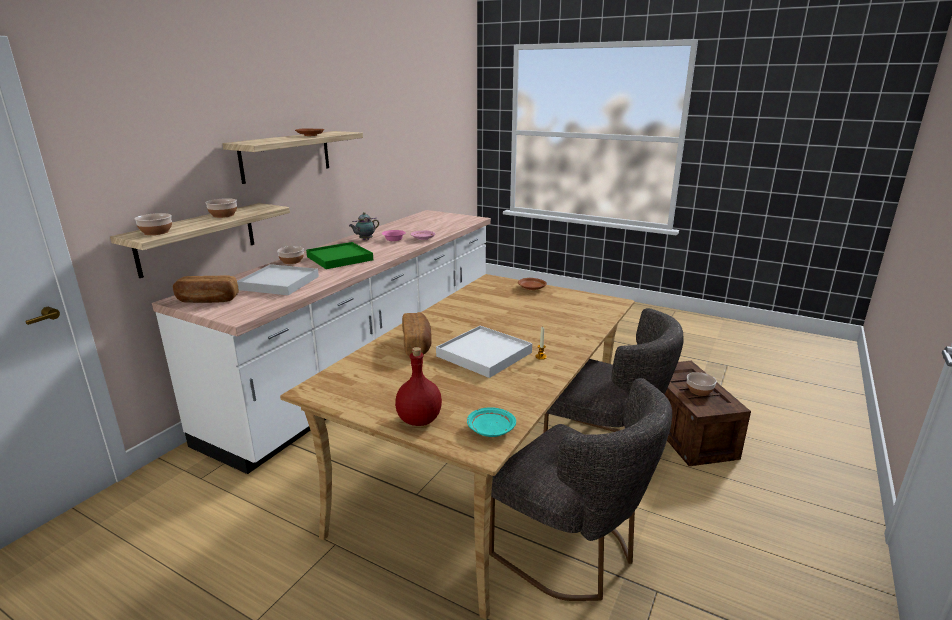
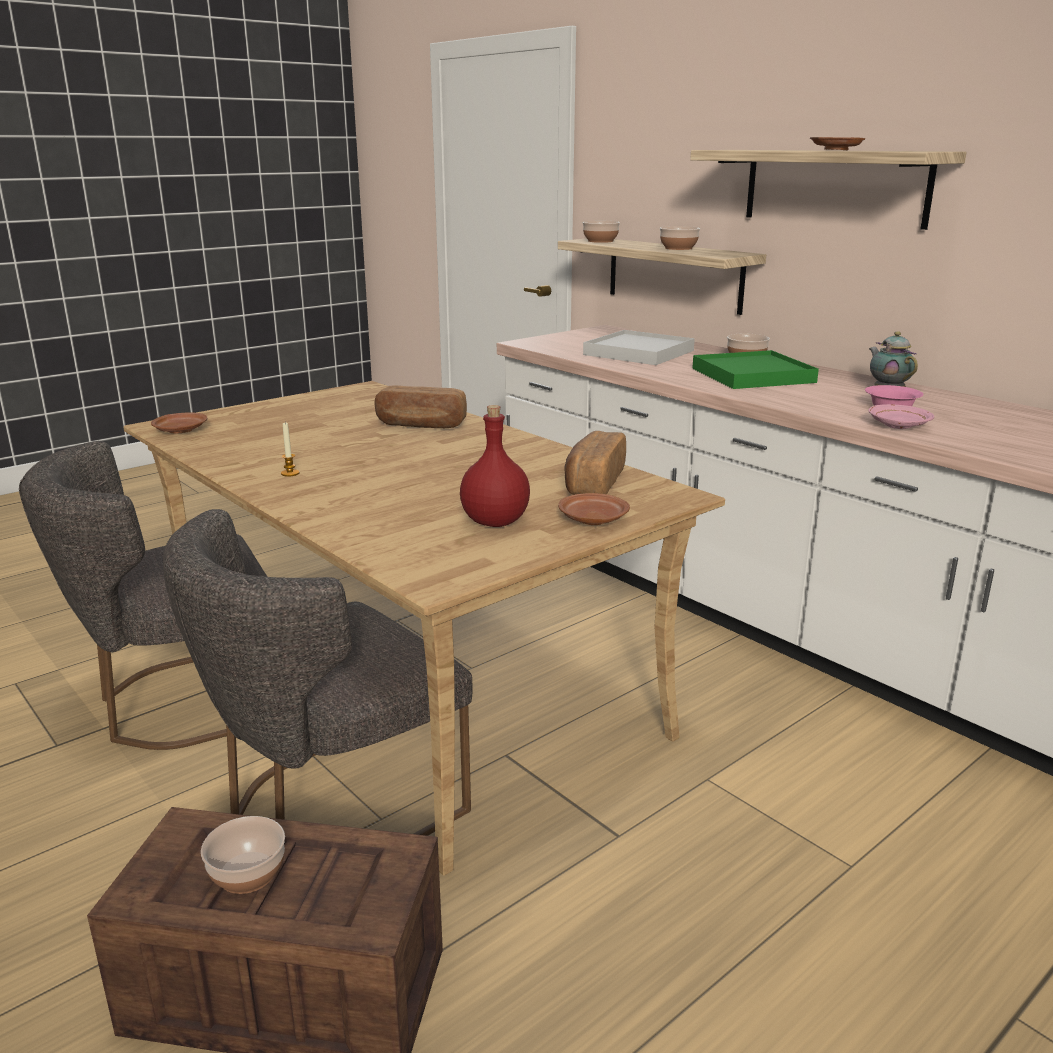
camera: 110 degrees right, 0 degrees up
(207, 300) = (593, 335): bread -> bread (593, 483)
(420, 420) = (244, 412): red bottle -> red bottle (494, 522)
(484, 354) = (344, 448): white tray -> none
(490, 429) = (181, 430): turquoise plate -> brown plate

